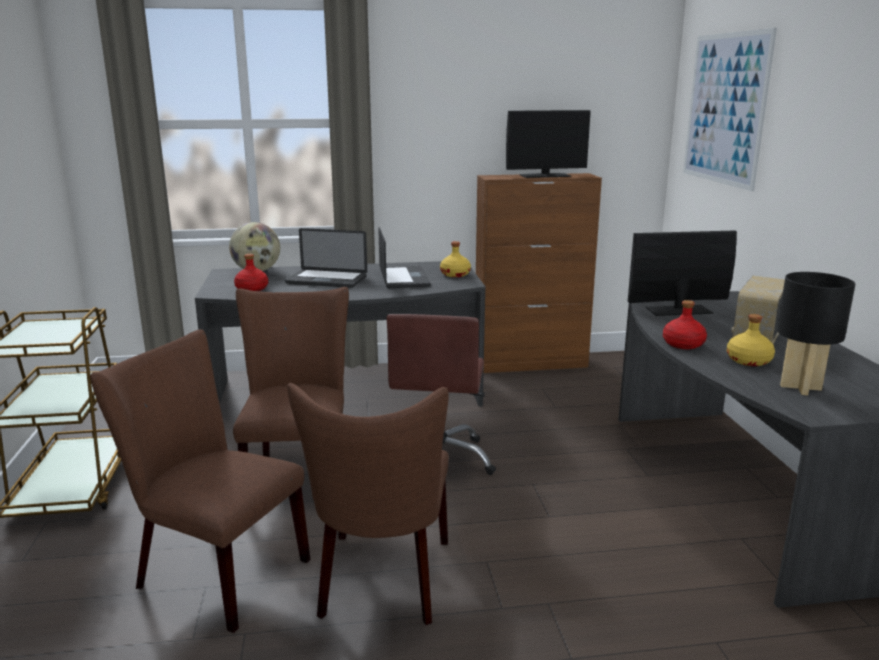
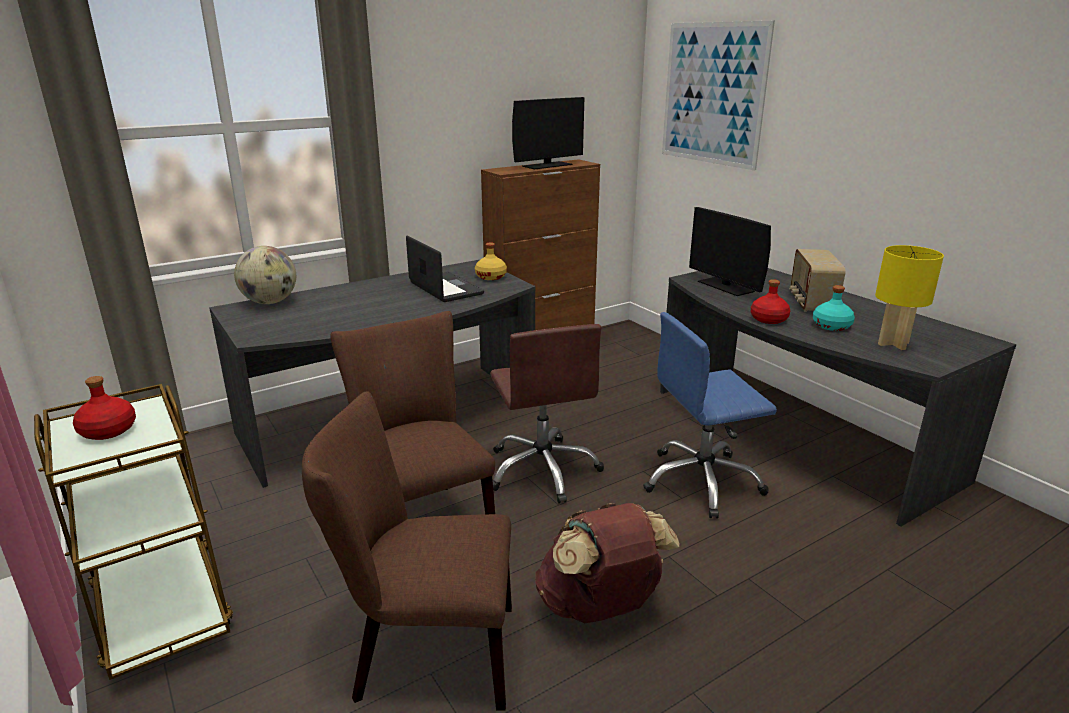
camera: 25 degrees left, 5 degrees up
(251, 289) = (294, 326): red bottle -> red bottle (107, 431)
(326, 280) = (366, 302): laptop -> none
(383, 583) = (600, 607): brown chair -> brown backpack
(584, 507) = (702, 482): none -> blue office chair
(678, 310) = (725, 286): monitor -> monitor turned 90 degrees counterclockwise
(748, 361) = (831, 326): yellow bottle -> turquoise bottle
(801, 388) = (893, 344): black table lamp -> yellow table lamp

